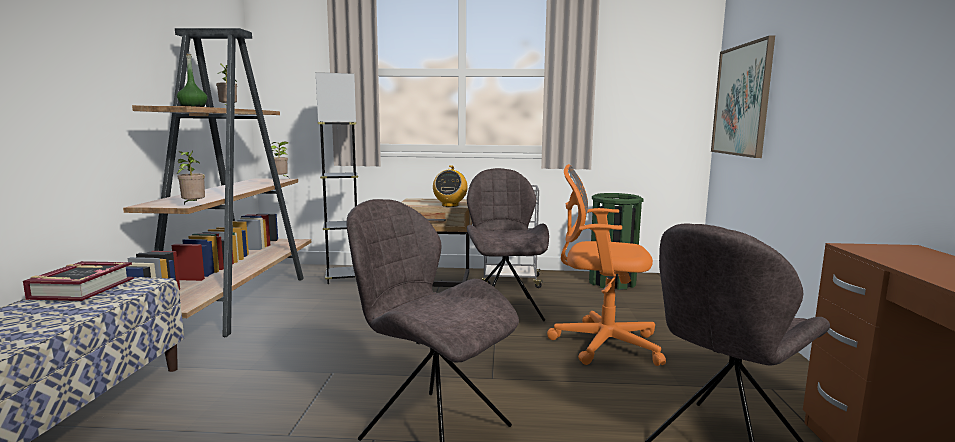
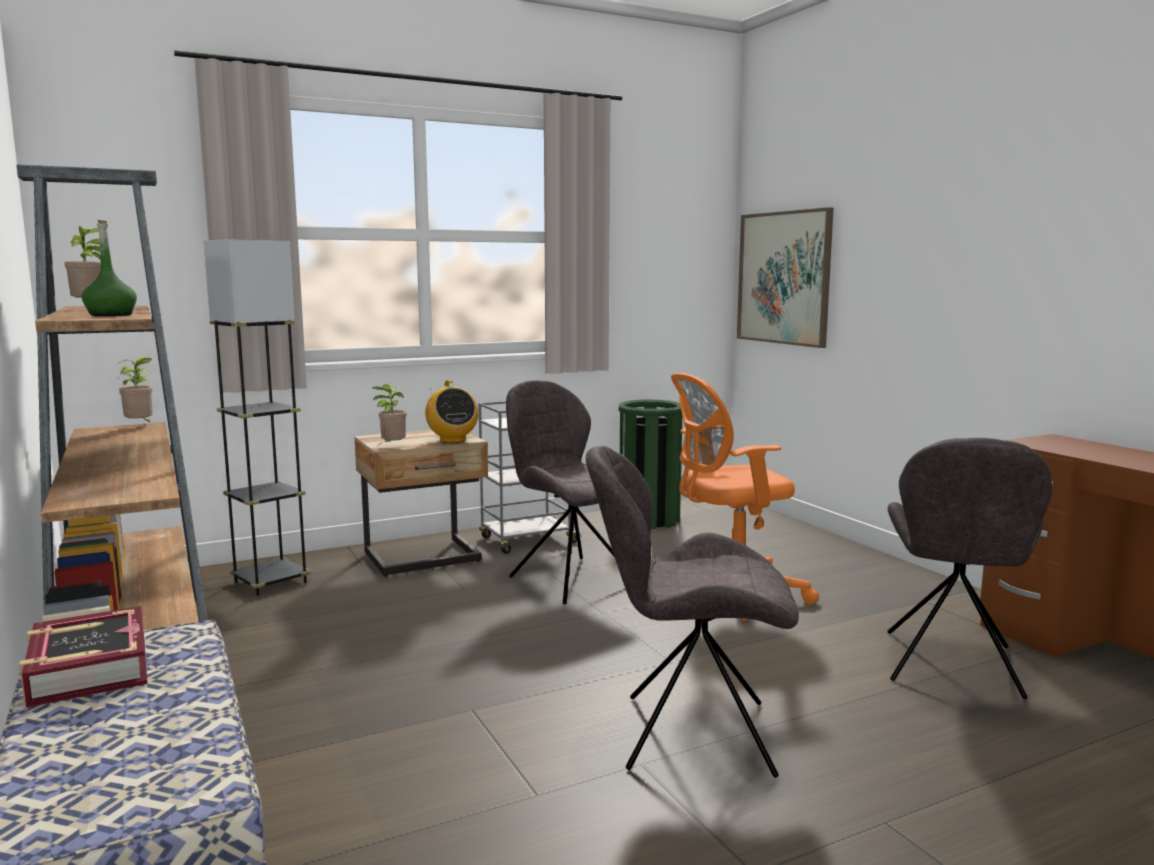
camera: 30 degrees left, 0 degrees up
(193, 206) = (176, 493): potted plant -> potted plant (392, 447)

